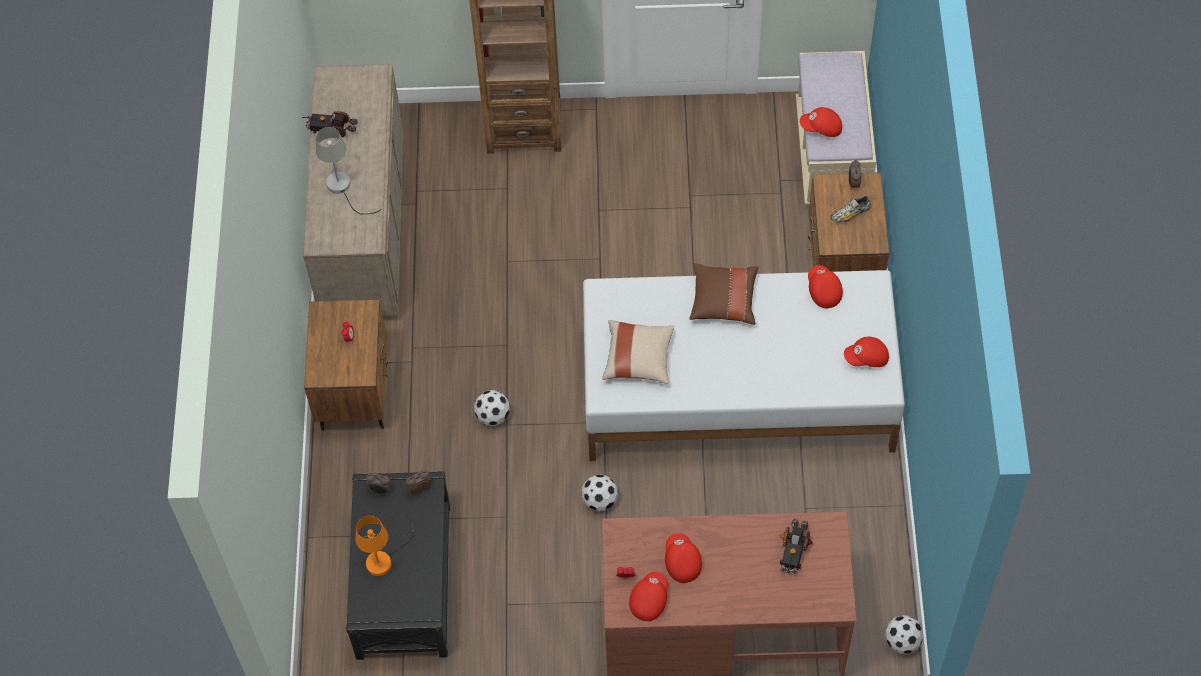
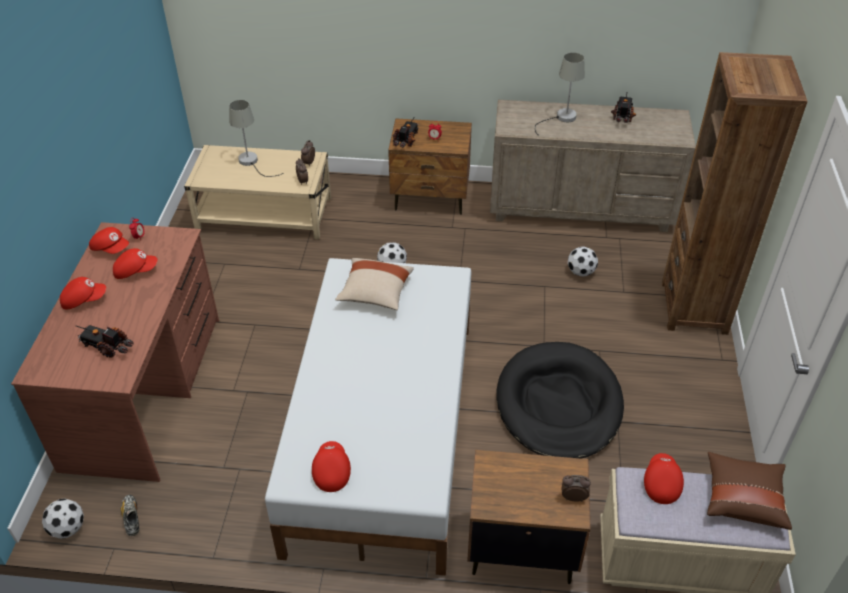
camera: 95 degrees right, 15 degrees down
(354, 368) = (406, 140): none -> toy truck
(384, 558) = (251, 162): orange table lamp -> grey table lamp
(404, 581) = (264, 214): black coffee table -> beige coffee table
(599, 501) = (295, 324): football -> football (580, 272)
(676, 243) = (559, 404): none -> black dog bed
(723, 300) = (428, 360): brown pillow -> brown pillow (743, 498)
(823, 291) = (426, 444): red cap -> red cap (84, 300)
(850, 214) = (528, 487): shoe -> shoe (131, 518)

